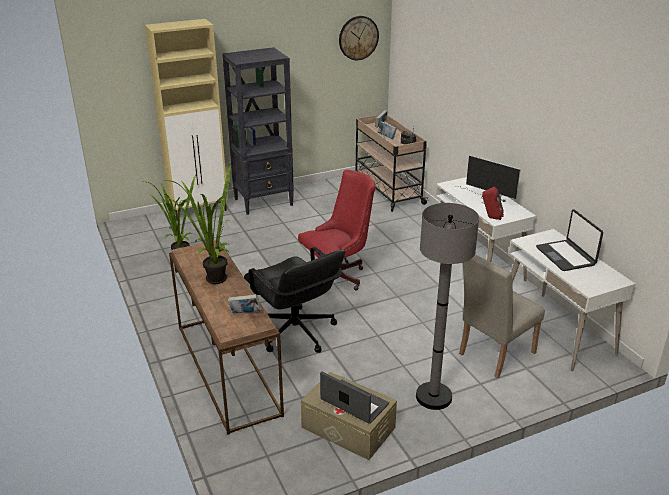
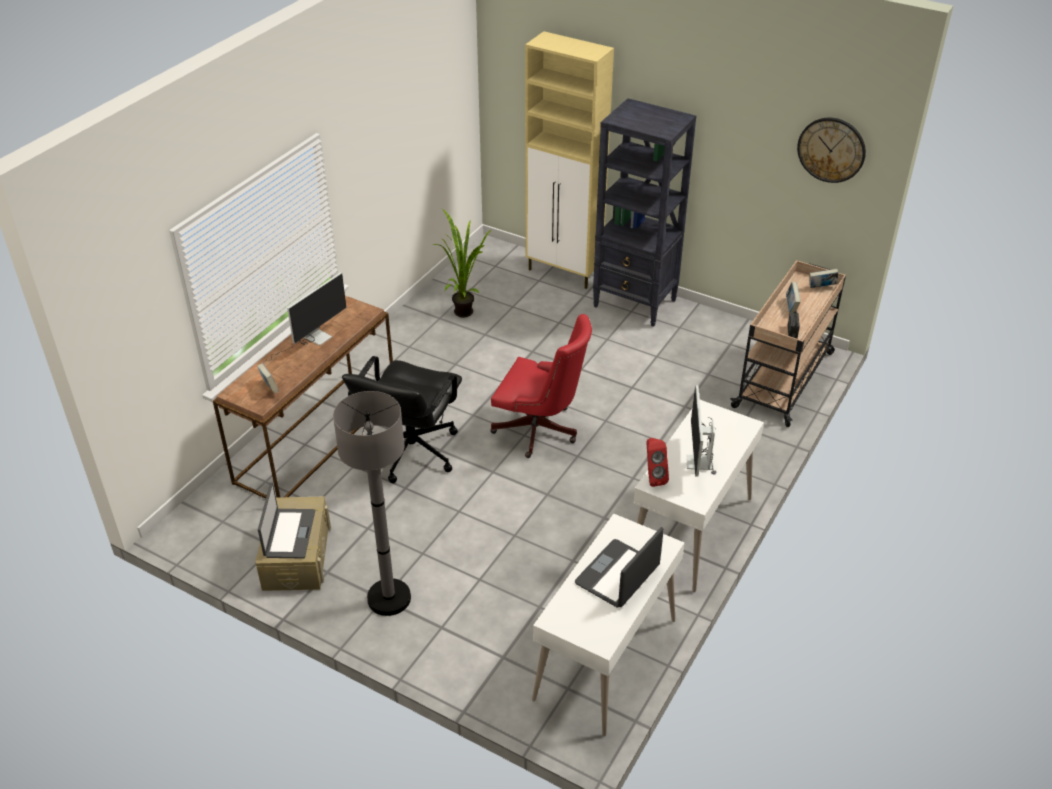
camera: 55 degrees right, 10 degrees up
(211, 278) = (311, 340): potted plant -> monitor
(492, 355) = (503, 618): beige chair -> none

